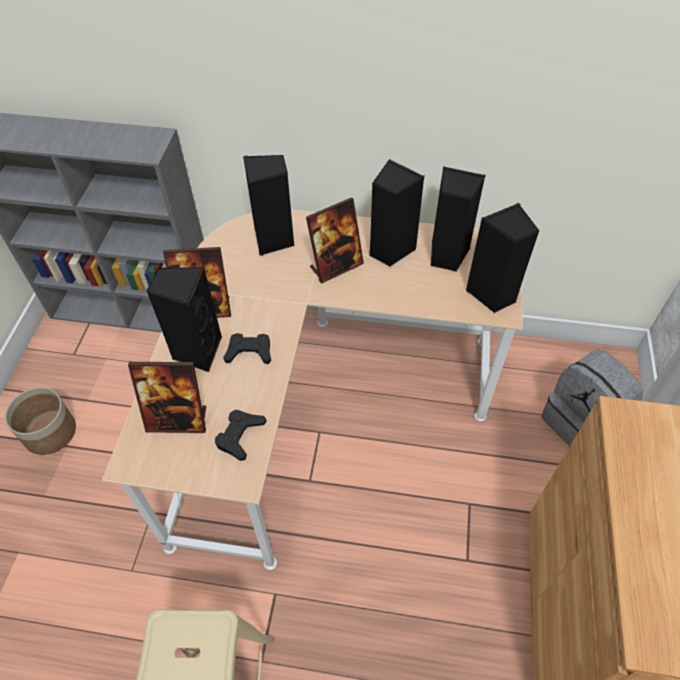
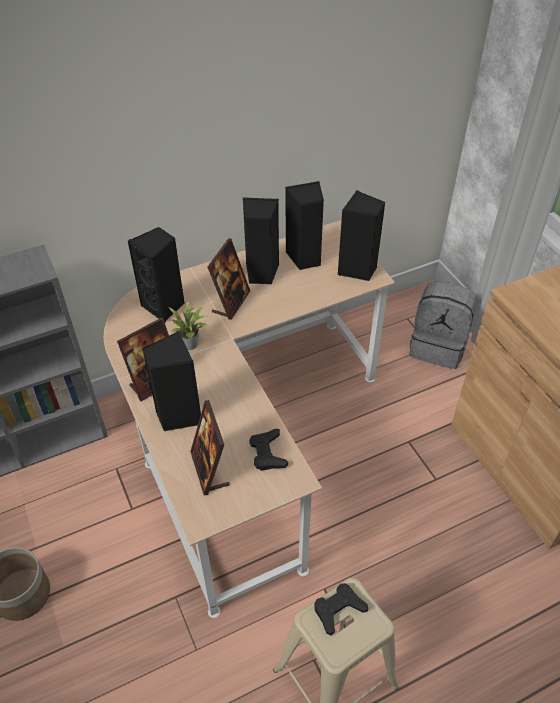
camera: 35 degrees left, 5 degrees down
(178, 420) = (210, 469): picture frame -> picture frame turned 105 degrees clockwise
(249, 352) = (220, 394): black game controller -> black game controller (338, 609)
(267, 288) = (192, 343): none -> potted plant

